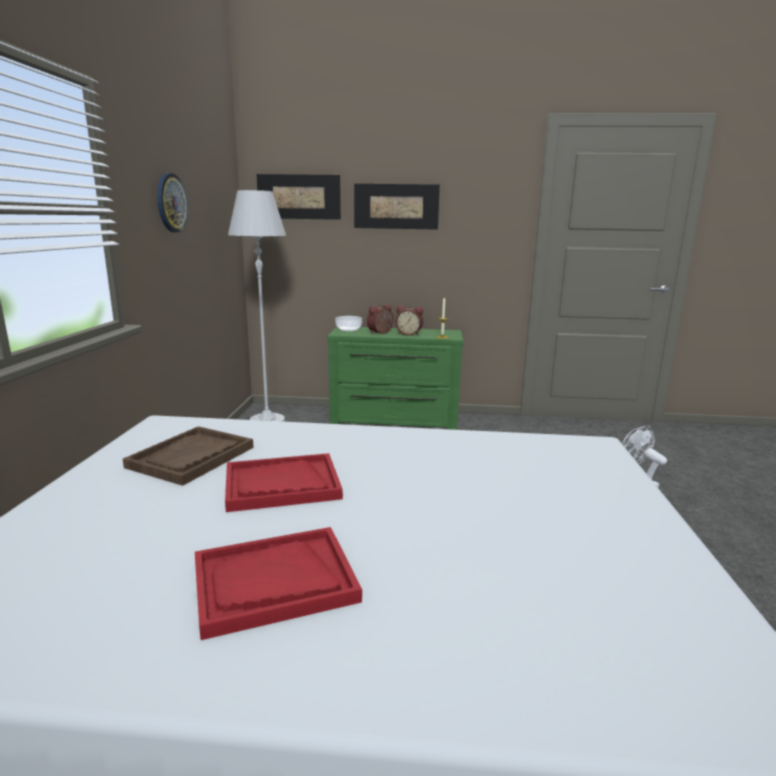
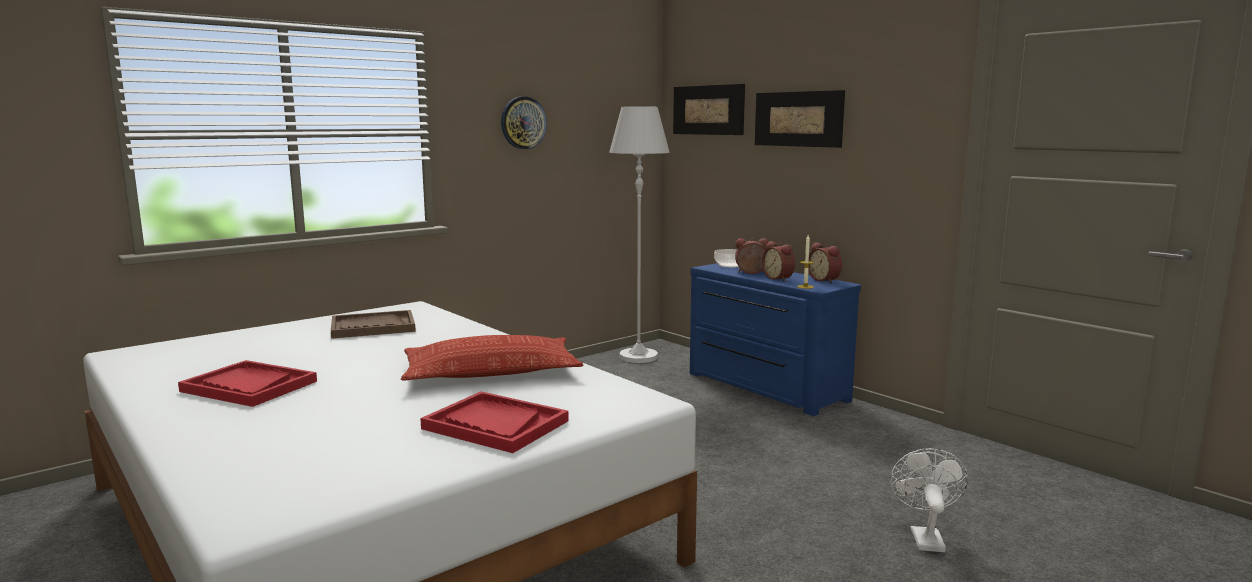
camera: 45 degrees right, 5 degrees down
(282, 485) = (370, 353): red tray -> red tray (495, 425)
(394, 420) = (763, 387): green dresser -> blue dresser
(436, 330) = (825, 280): none -> alarm clock
(441, 461) = (491, 372): none -> pillow

